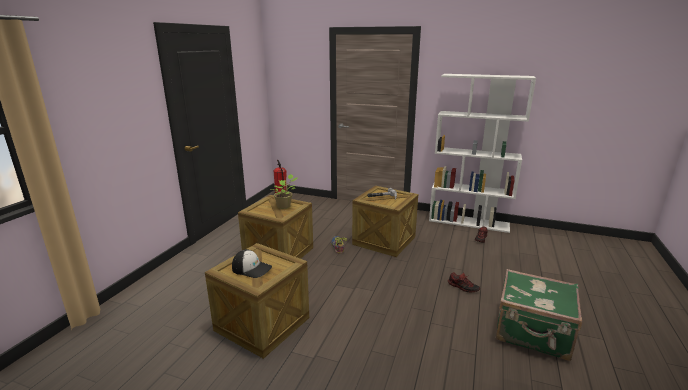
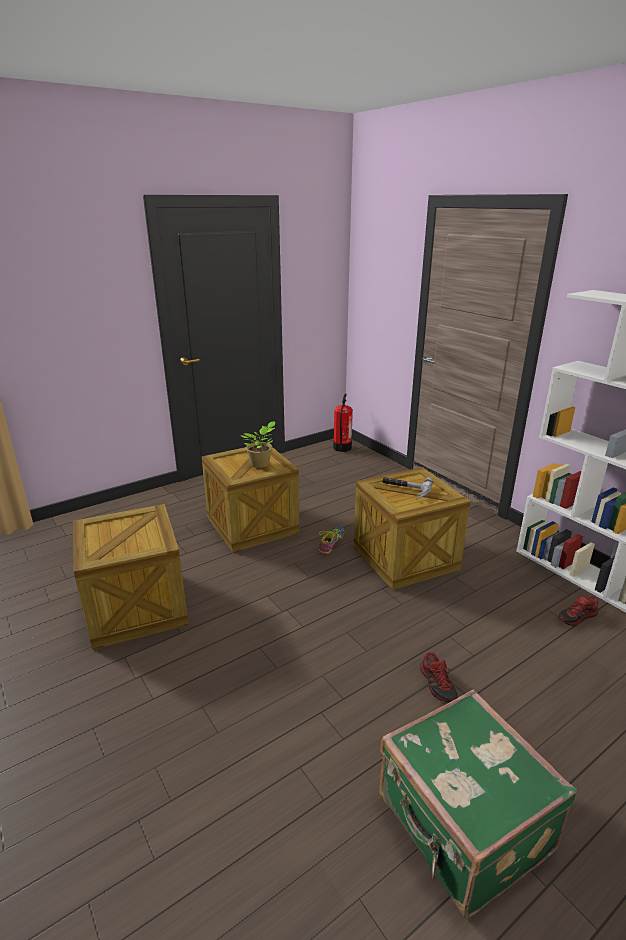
camera: 35 degrees right, 5 degrees up
(252, 268) = (116, 535): cap -> none

